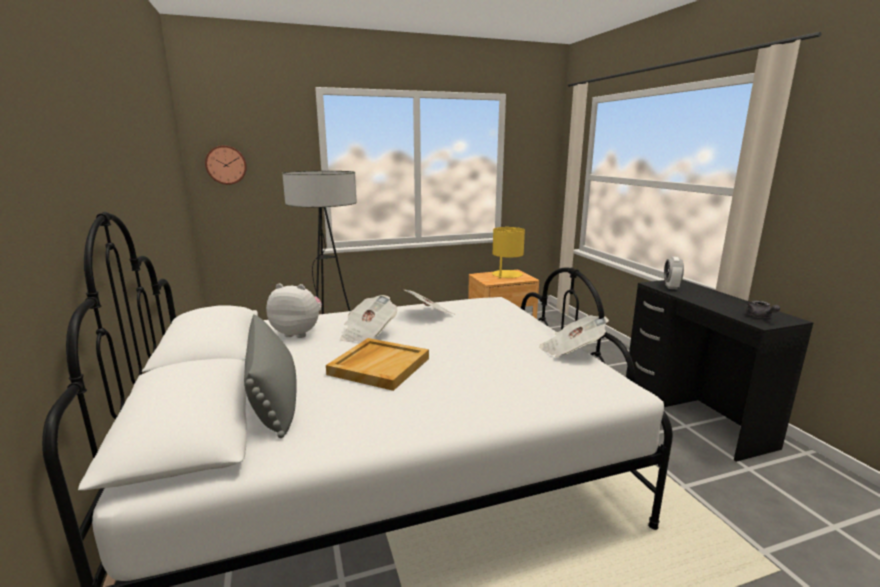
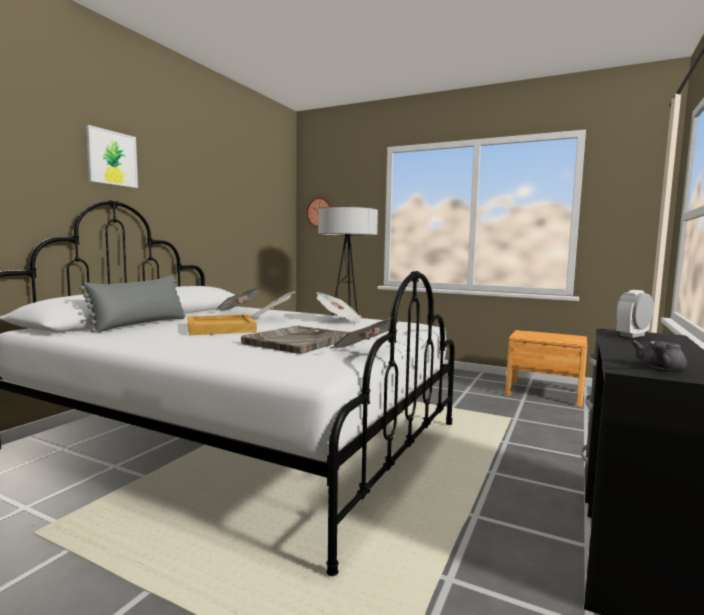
camera: 45 degrees right, 10 degrees down
(75, 134) = (112, 158): none -> picture
(298, 333) = (238, 312): plush toy -> newspaper
(497, 357) = (298, 341): none -> grey tray
(506, 275) = (556, 336): yellow table lamp -> none

